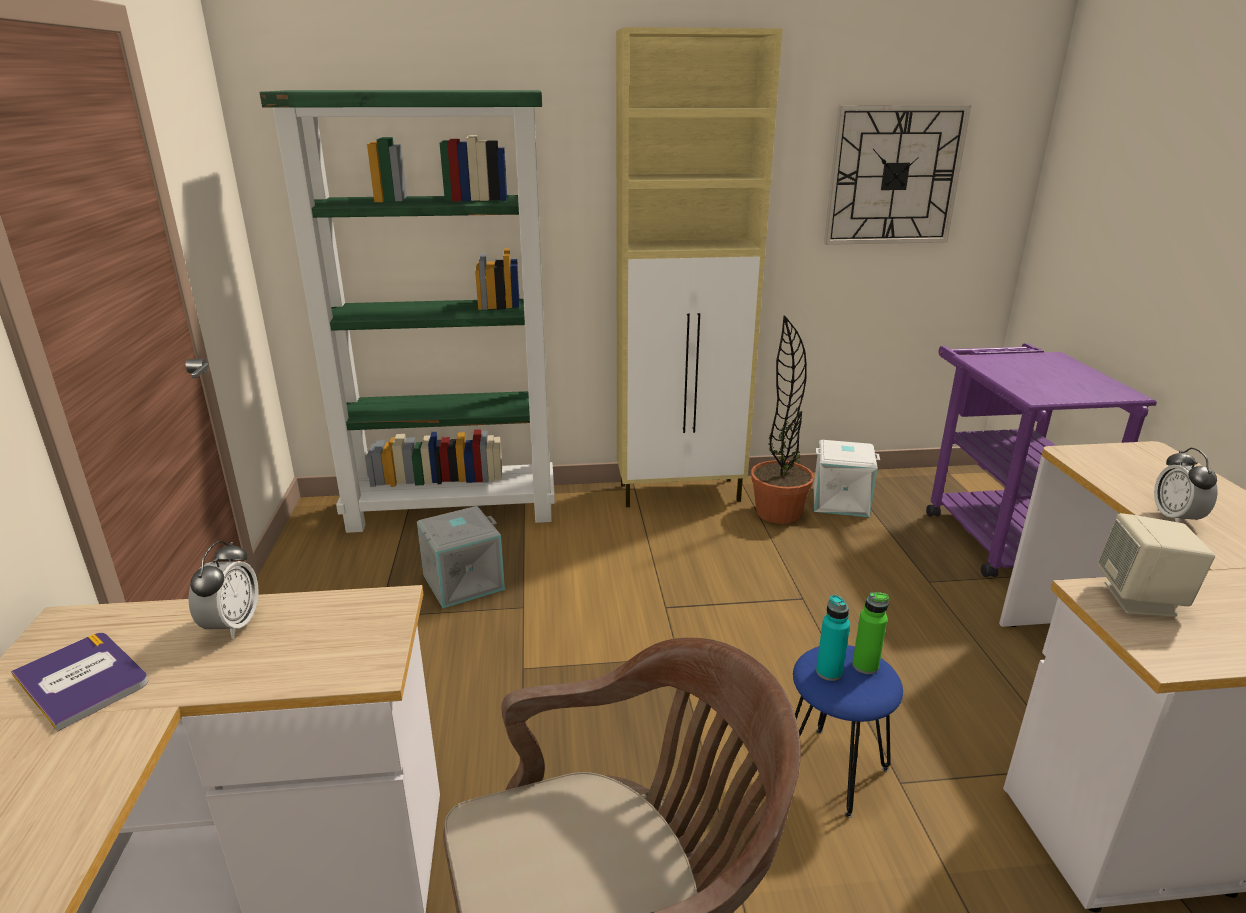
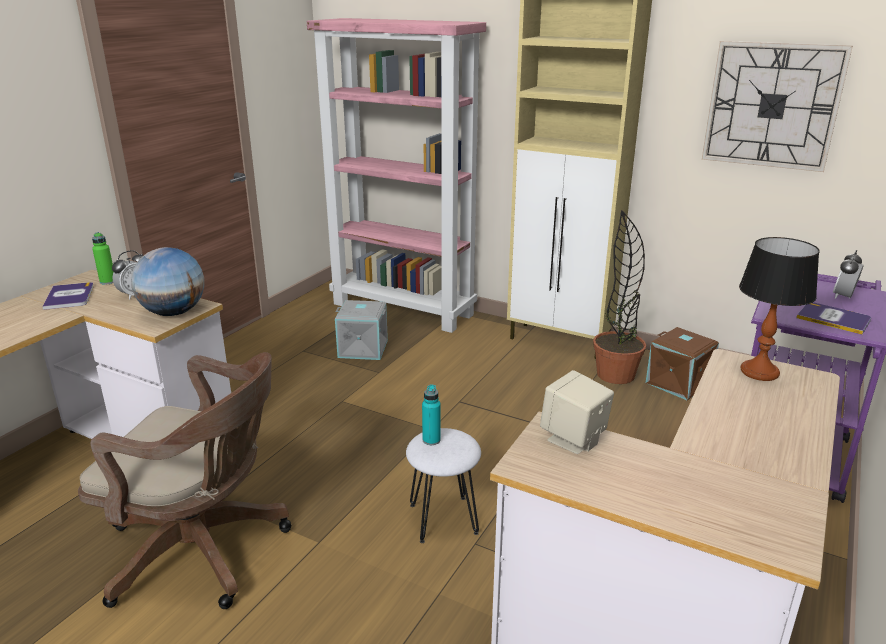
camera: 35 degrees right, 0 degrees up
(364, 631) = (174, 313): none -> globe
(454, 510) = (404, 309): green bookcase -> pink bookcase
(832, 769) = (443, 518): blue stool -> white stool
(841, 501) = (679, 383): white storage box -> brown storage box
(865, 666) = (457, 446): green bottle -> green bottle (108, 281)
(1079, 387) = (833, 319): none -> book
(1113, 459) = (759, 372): none -> table lamp
(1175, 518) = (717, 416): alarm clock -> alarm clock (843, 296)

